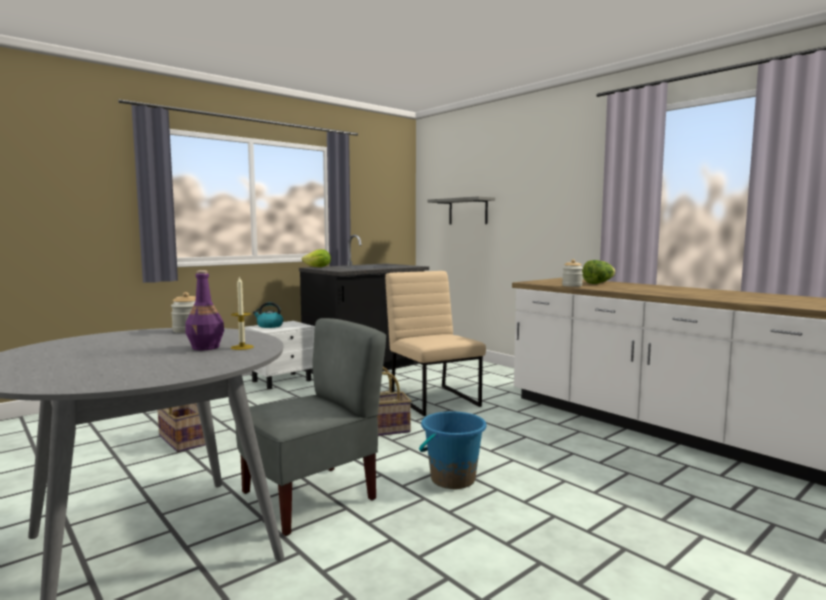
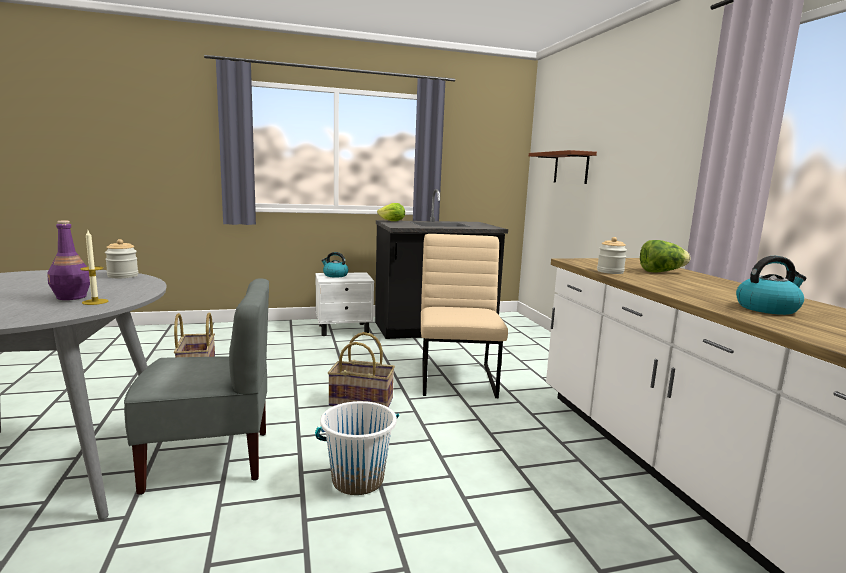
camera: 25 degrees right, 5 degrees up
(452, 479) = (357, 480): blue bucket -> white bucket
(468, 211) = (571, 168): grey shelf -> brown shelf
(699, 294) = (767, 308): none -> kettle

